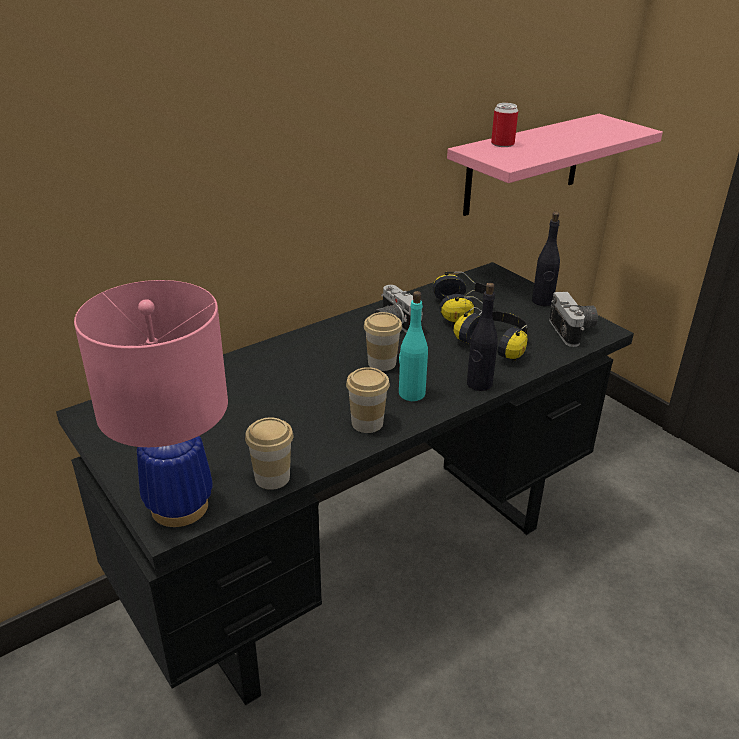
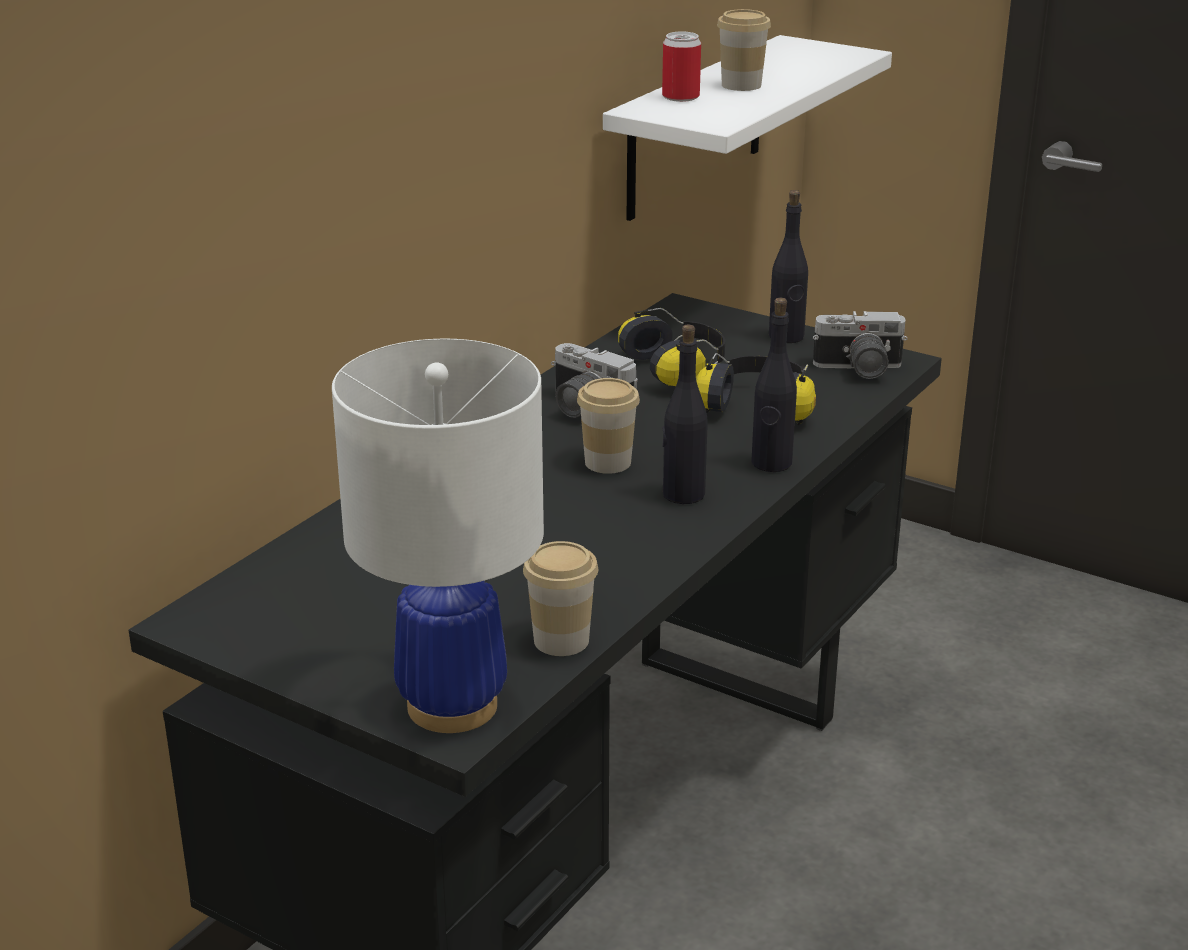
camera: 20 degrees left, 5 degrees down
(179, 507) = (451, 706): pink table lamp -> white table lamp
(367, 423) = (647, 544): cup -> cup (741, 85)
(411, 394) = (683, 494): turquoise bottle -> black bottle
(524, 164) = (695, 128): pink shelf -> white shelf
(574, 331) = (858, 370): camera -> camera turned 120 degrees clockwise

